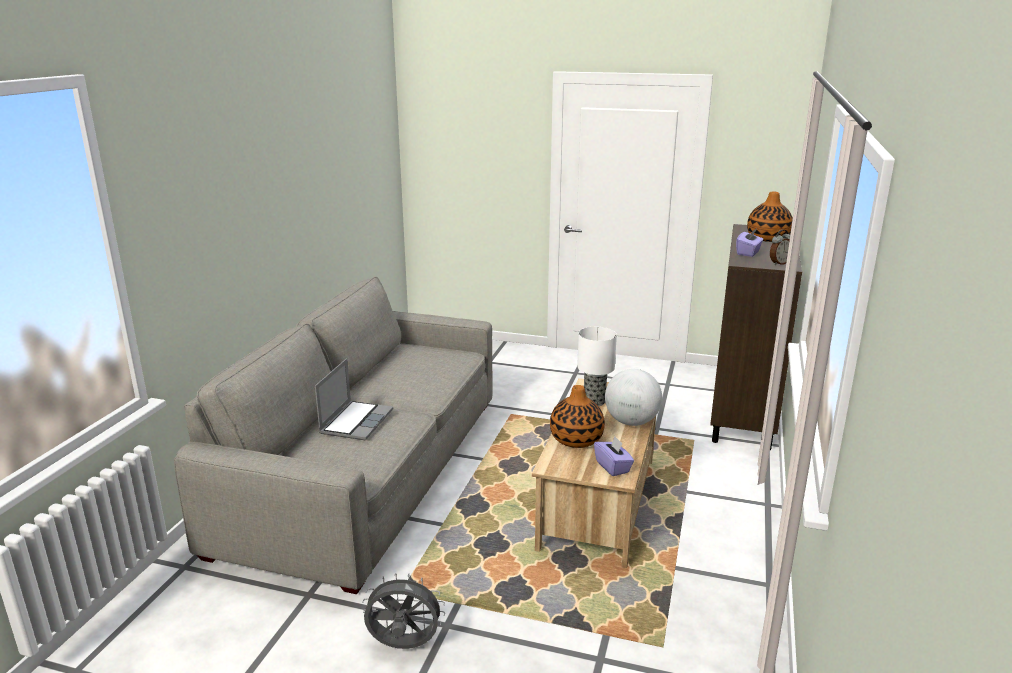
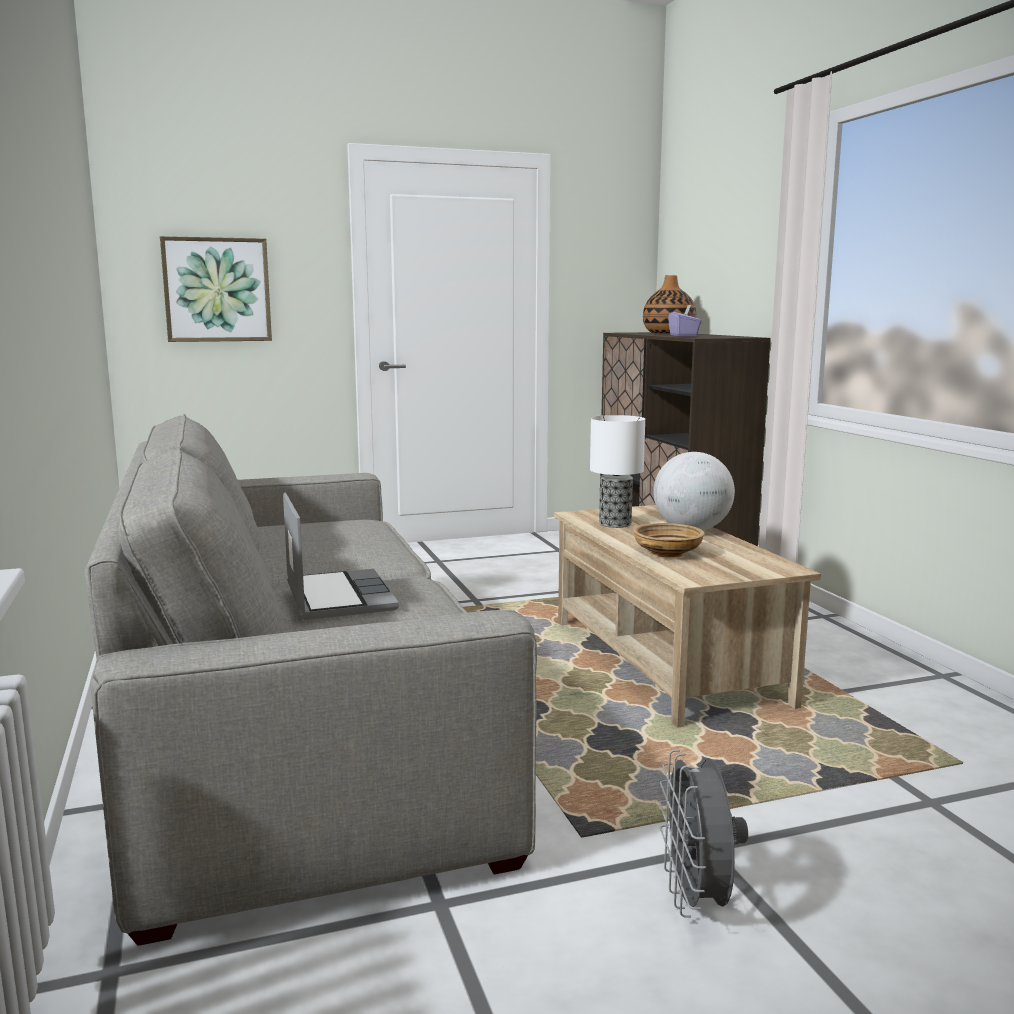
camera: 35 degrees left, 10 degrees down
(403, 646) = (696, 901): grey fan -> grey fan turned 60 degrees counterclockwise
(464, 170) = (217, 290): none -> picture
(576, 439) = (667, 553): vase -> beige bowl
(613, 467) = (758, 563): purple tissue box -> none
(779, 263) = (734, 336): alarm clock -> none

